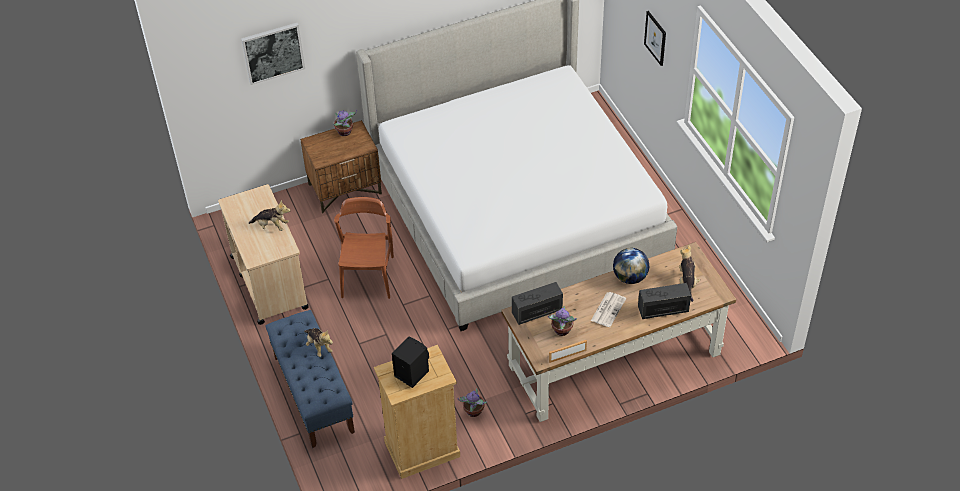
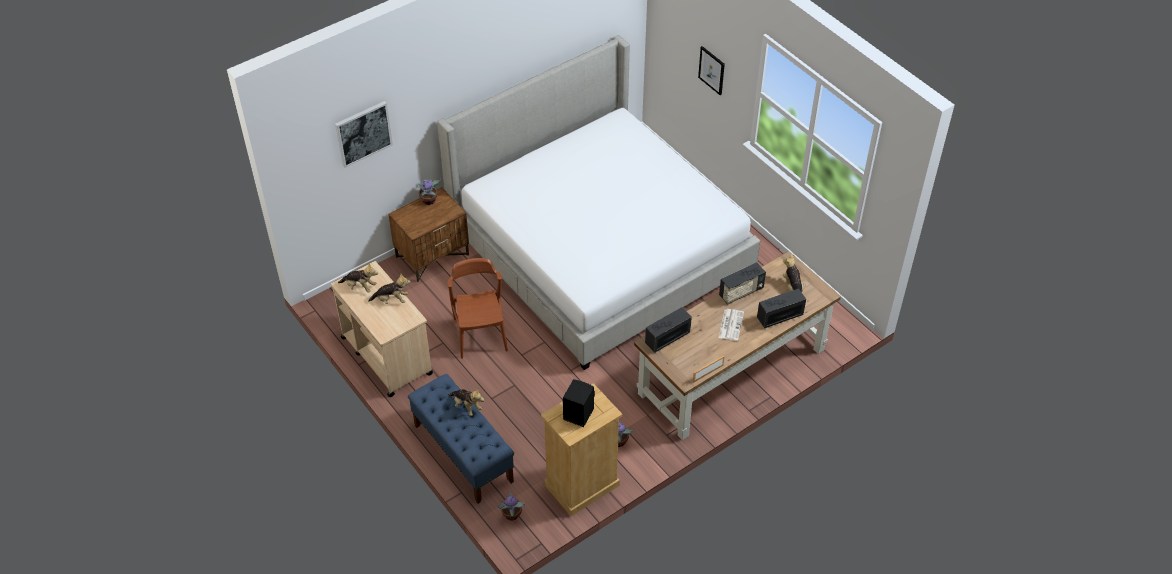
camera: 15 degrees left, 0 degrees up
(245, 207) = (360, 287): none -> plush toy
(561, 331) = (695, 351): potted plant -> potted plant (512, 515)
(630, 277) = (741, 292): globe -> radio

